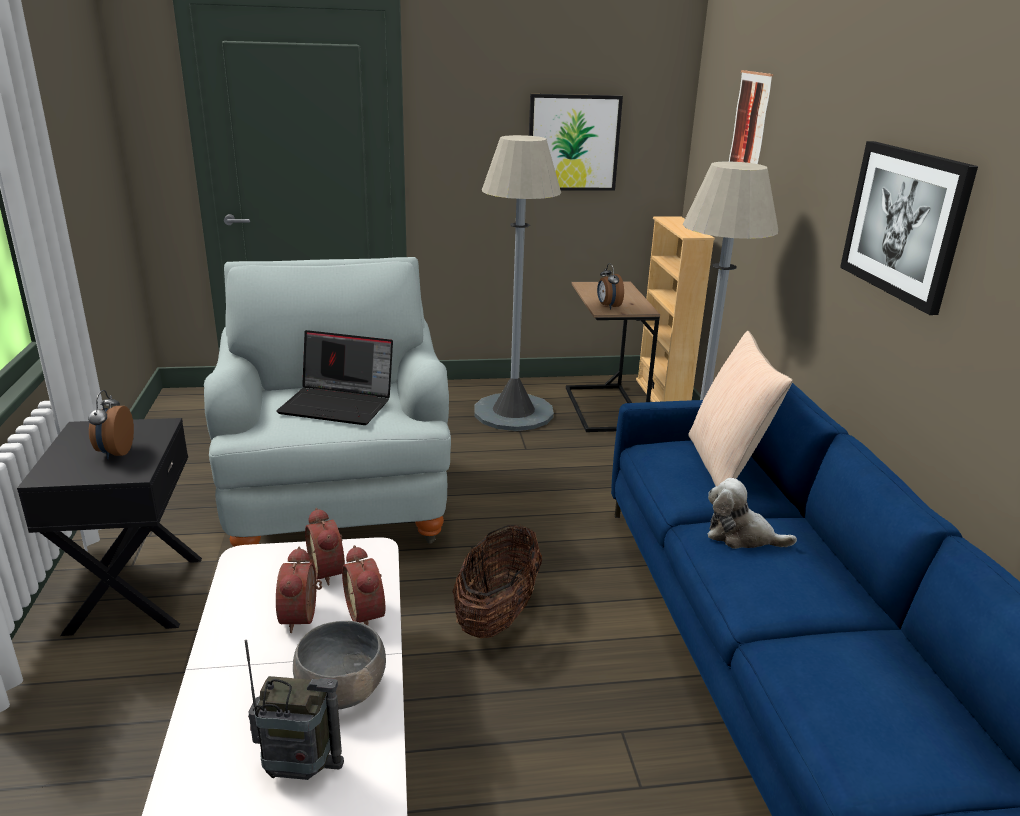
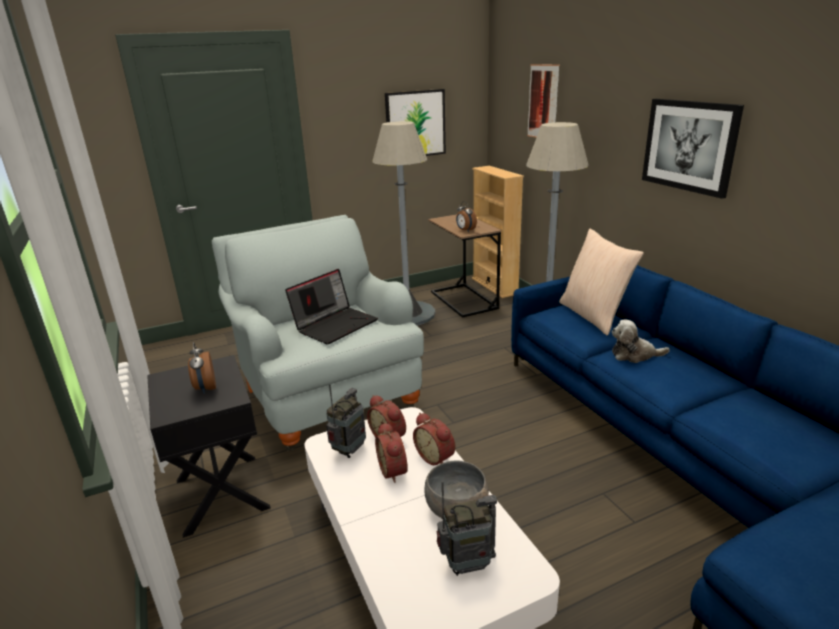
camera: 15 degrees left, 0 degrees up
(268, 575) = (349, 450): none -> radio
(339, 404) = (335, 324): laptop -> laptop turned 45 degrees counterclockwise
(497, 614) = (482, 443): basket -> none

